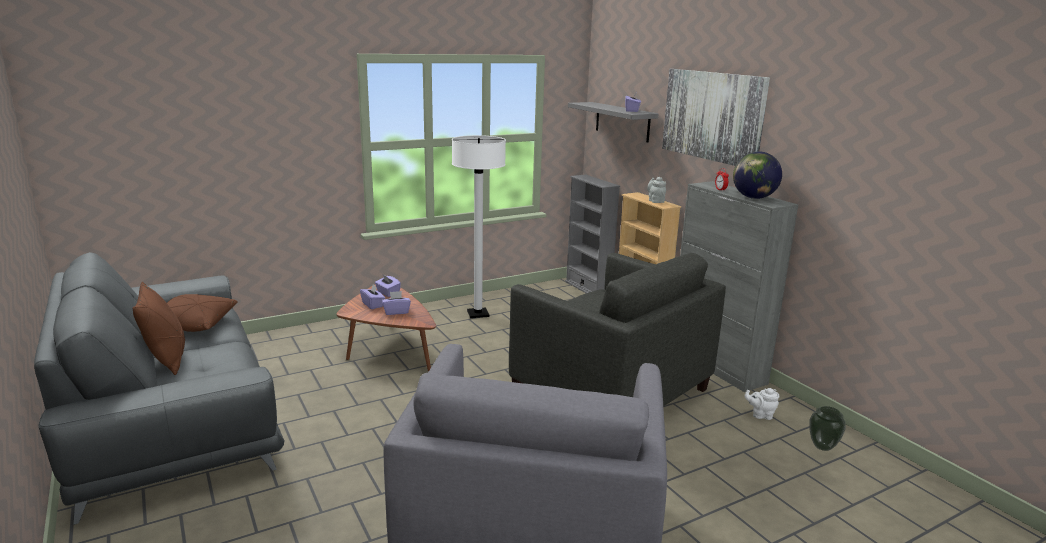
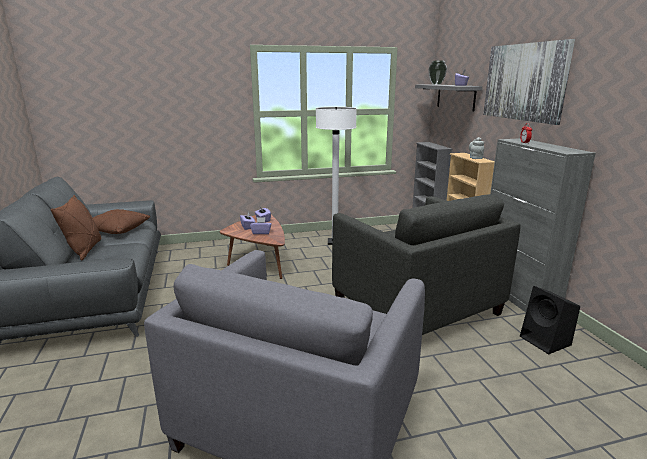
camera: 15 degrees right, 0 degrees up
(754, 198) = (553, 148): globe -> none
(760, 415) = (546, 341): white teapot -> black speaker
(822, 446) = (602, 377): vase -> vase (436, 84)

